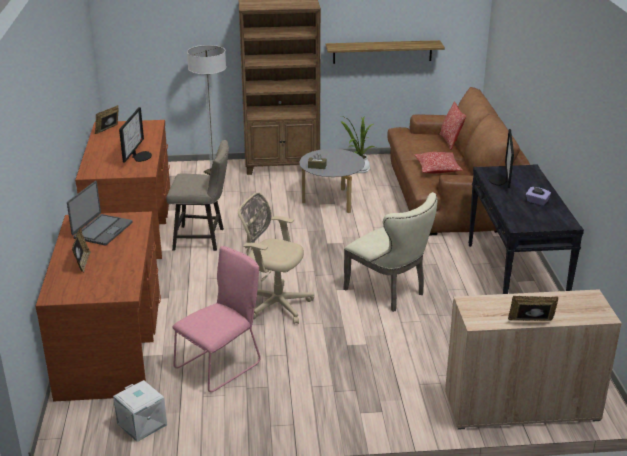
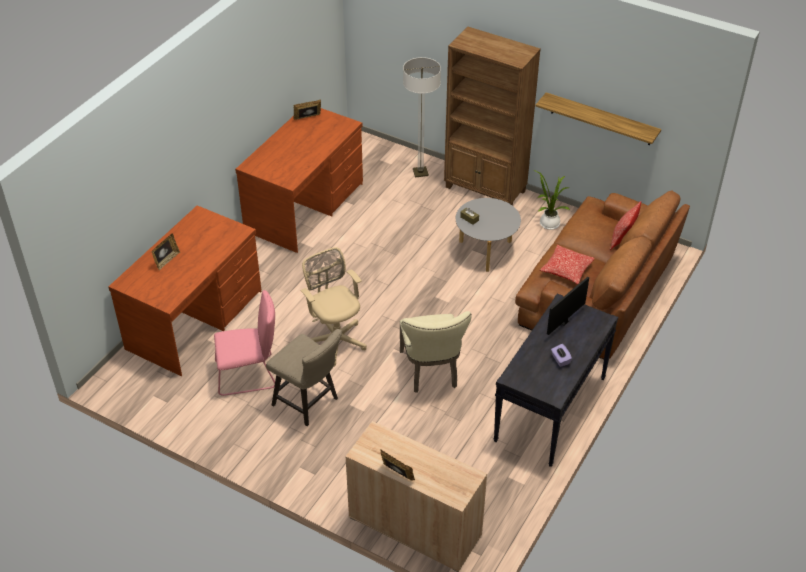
camera: 35 degrees right, 15 degrees up
(102, 230) = (206, 233): laptop -> none
(140, 156) = (302, 161): monitor -> none
(141, 424) = (159, 397): white storage box -> none
(203, 239) = (344, 246): beige stool -> beige stool (309, 403)

